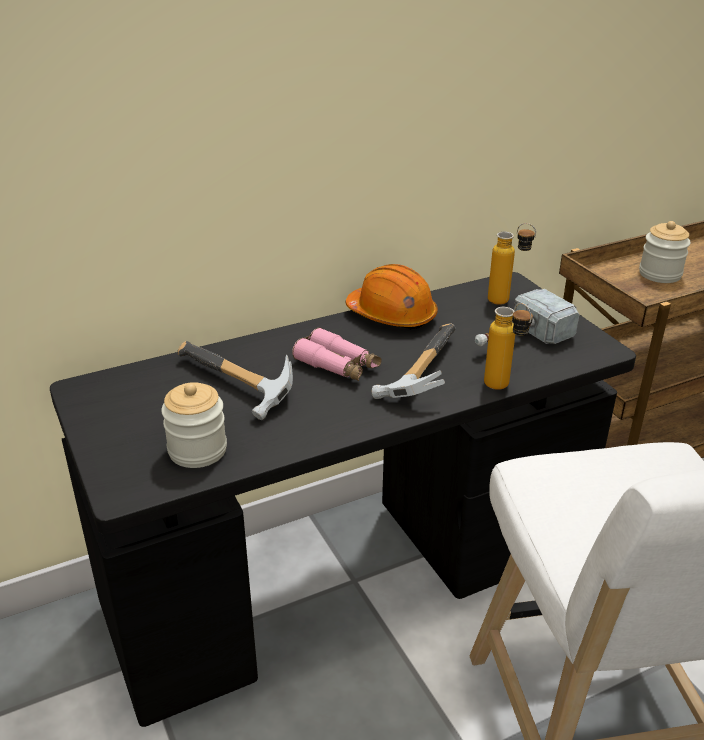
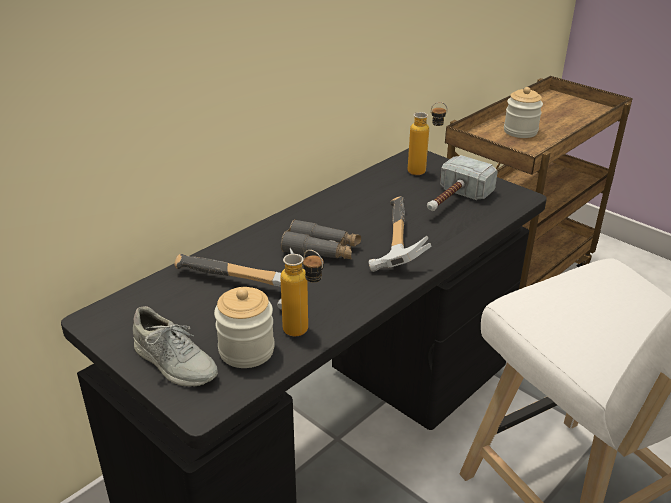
camera: 20 degrees left, 0 degrees up
(124, 447) = (175, 363): none -> grey shoe
(337, 365) = (321, 250): pink binoculars -> grey binoculars
(392, 315) = (339, 199): orange hard hat -> none
(503, 388) = (467, 242): bottle -> bottle (304, 333)

